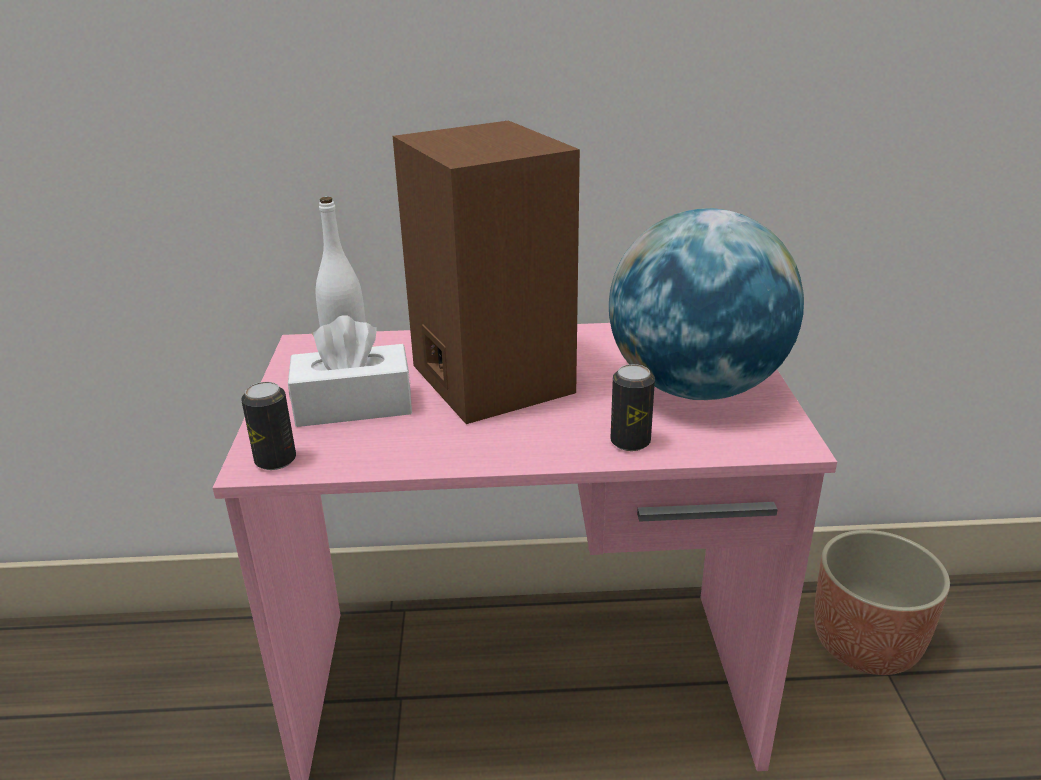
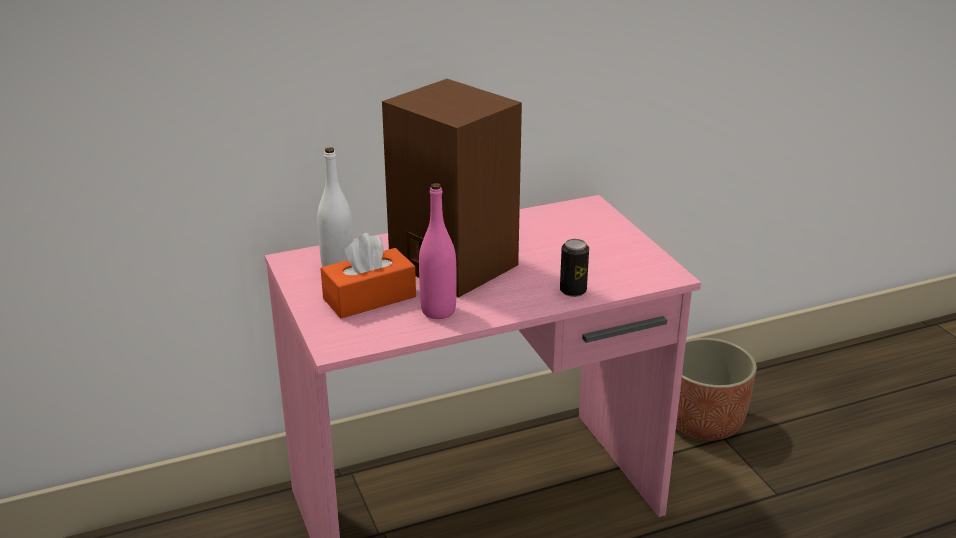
camera: 20 degrees left, 0 degrees up
(275, 460) = (346, 342): can -> none
(353, 406) = (369, 298): white tissue box -> orange tissue box
(425, 439) = (438, 311): none -> pink bottle
(696, 387) = (594, 249): globe -> none

